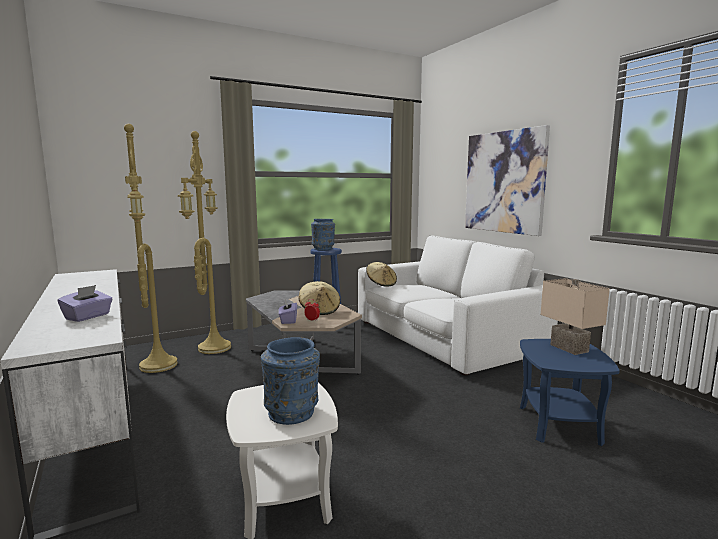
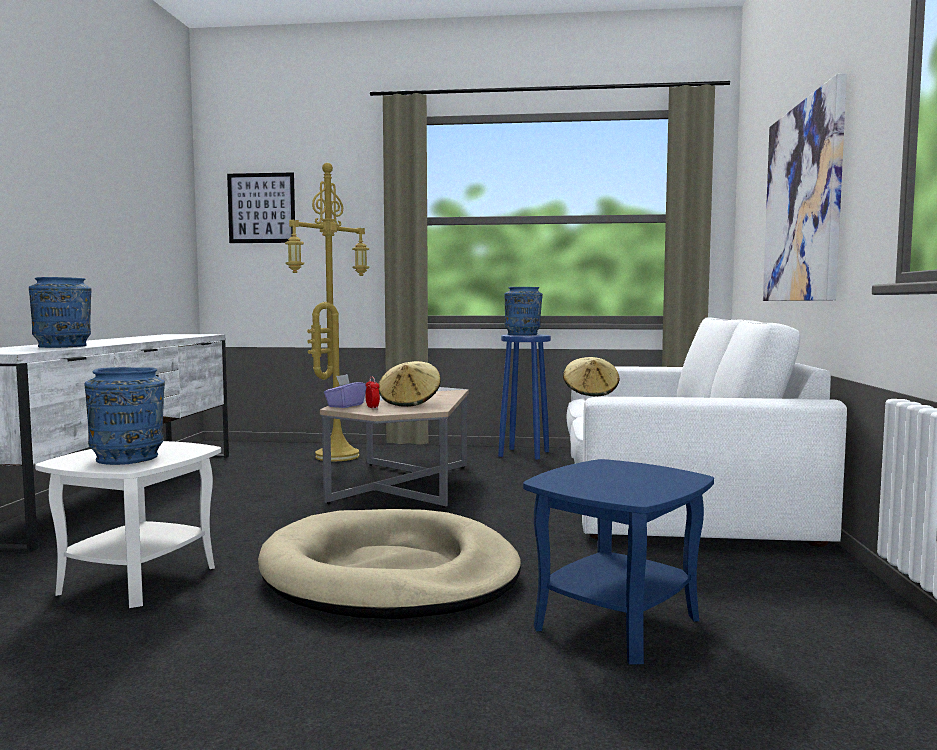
camera: 35 degrees right, 5 degrees down
(88, 317) = (63, 346): purple tissue box -> blue vase
(114, 159) = (261, 208): none -> picture
(156, 365) = (253, 460): yellow floor lamp -> none
(420, 432) = (390, 574): none -> beige dog bed
(567, 348) = (644, 476): beige table lamp -> none

